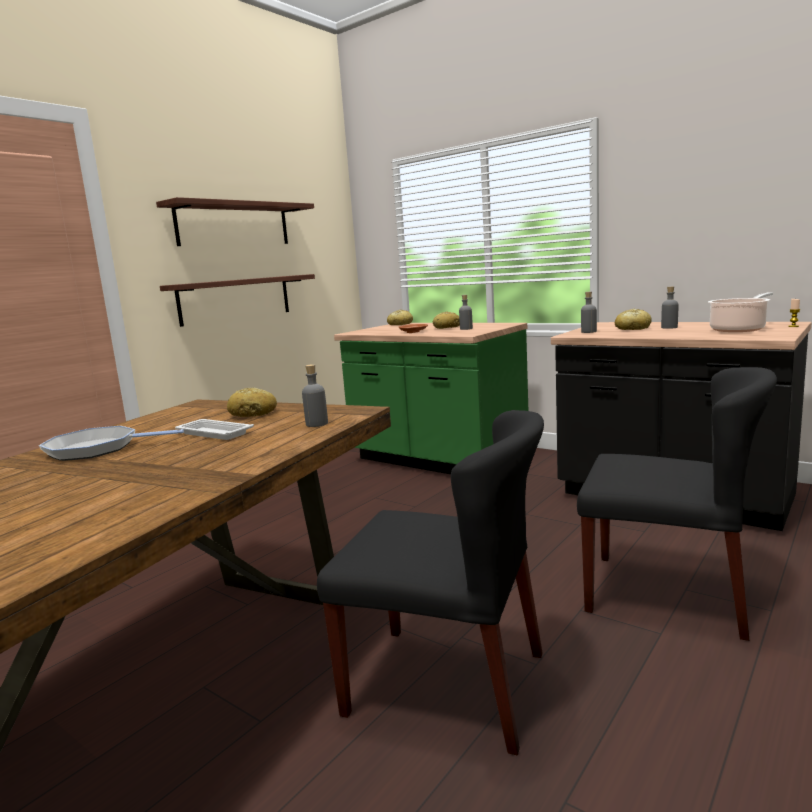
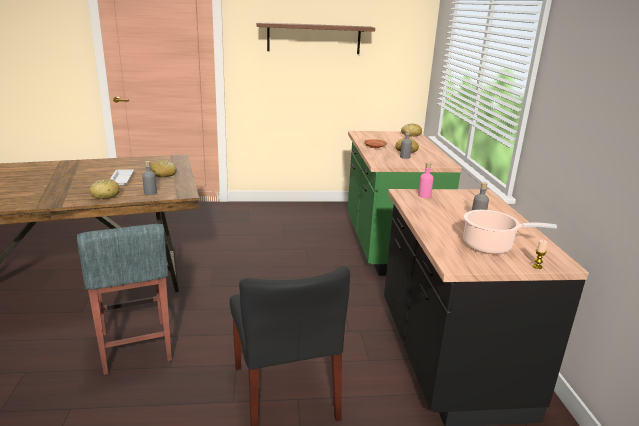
camera: 45 degrees right, 10 degrees up
(97, 449) = (87, 169): frying pan -> none
(236, 299) = (305, 89): shelf -> none
(448, 683) = (135, 347): black chair -> grey stool
(588, 332) = (424, 195): grey bottle -> pink bottle
(632, 328) = (458, 207): bread -> bread (105, 195)

